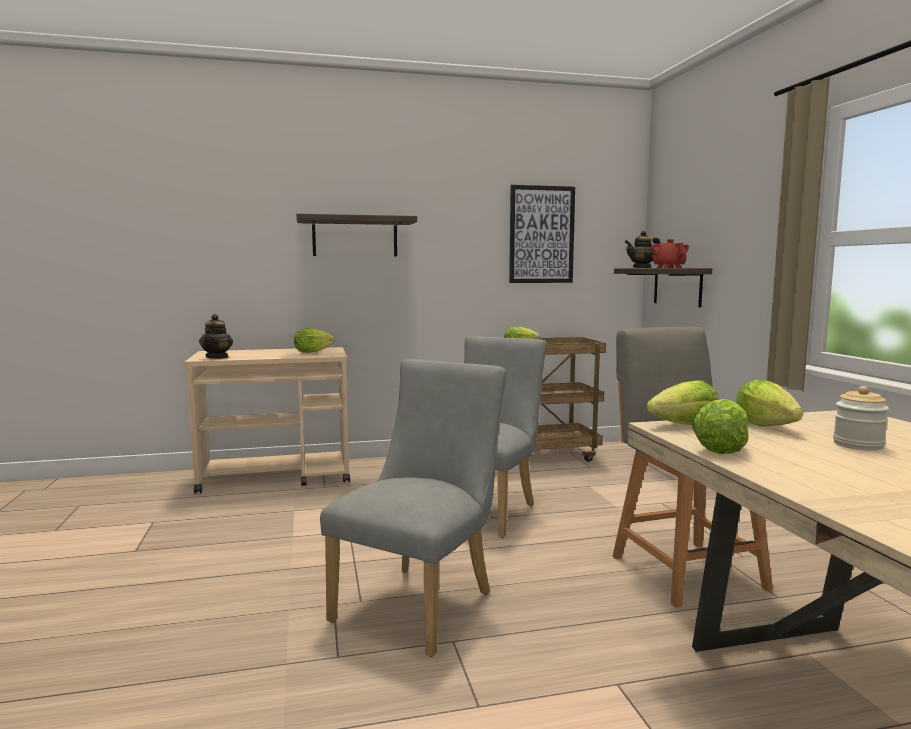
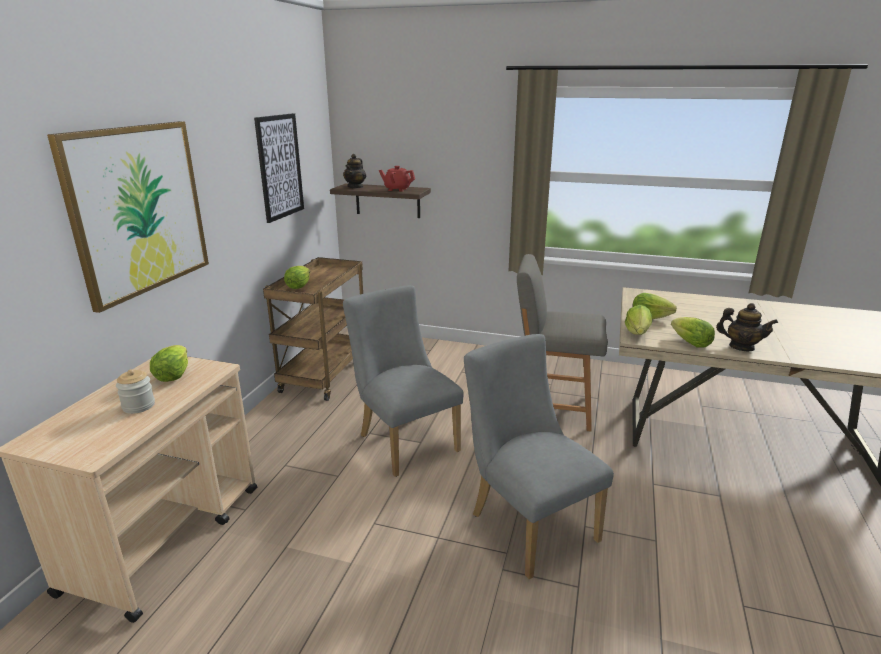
camera: 60 degrees left, 15 degrees up
(217, 357) = (102, 442): teapot -> teapot (741, 347)
(355, 237) = (138, 210): shelf -> picture
(858, 445) = (694, 316): jar -> jar (138, 406)

